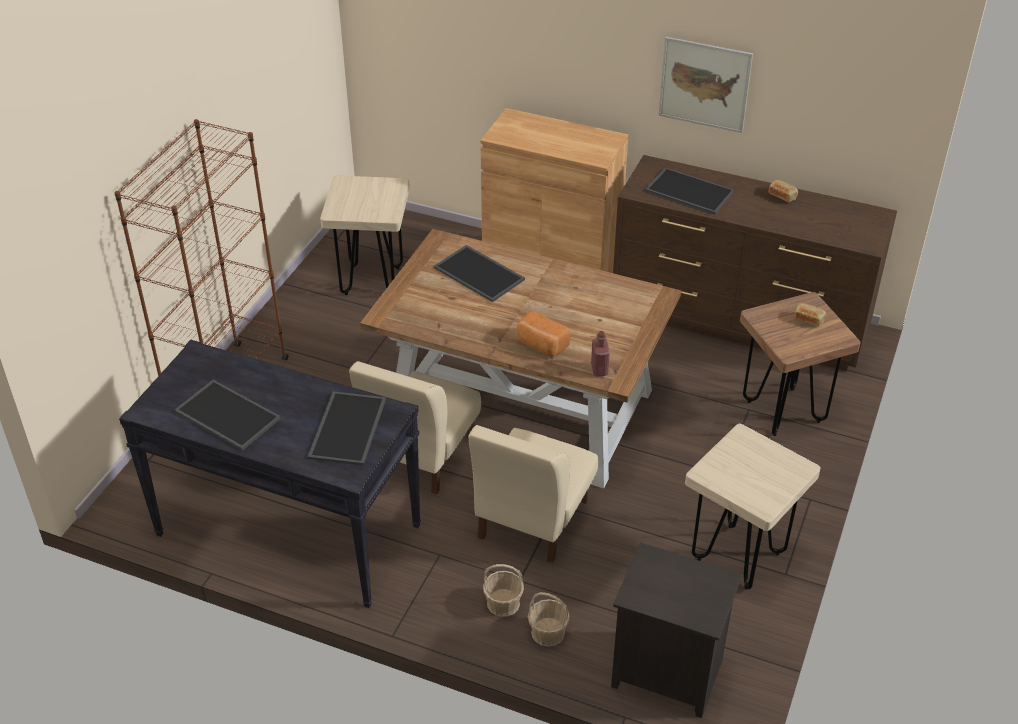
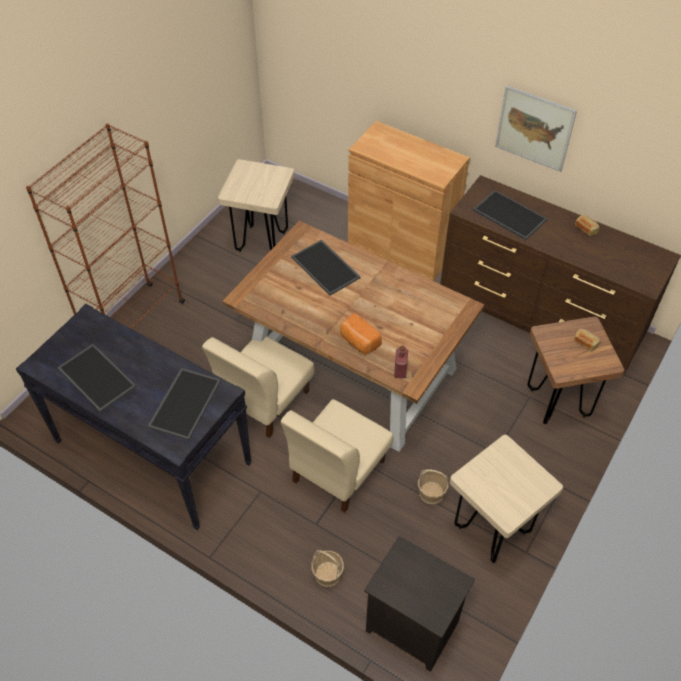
camera: 10 degrees right, 10 degrees up
(503, 603) = (299, 542): basket -> basket (431, 493)

